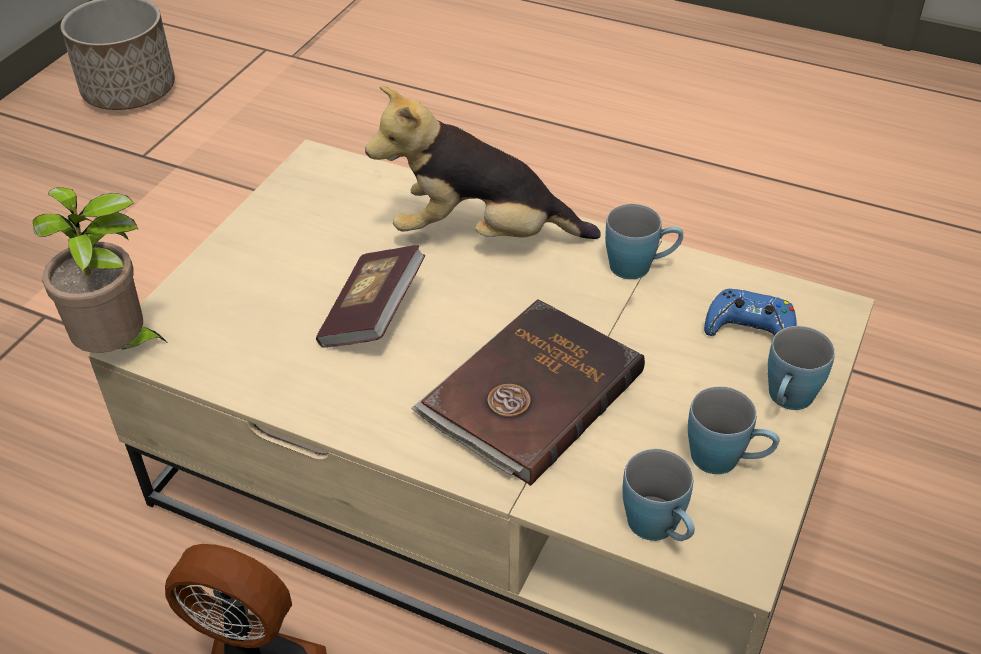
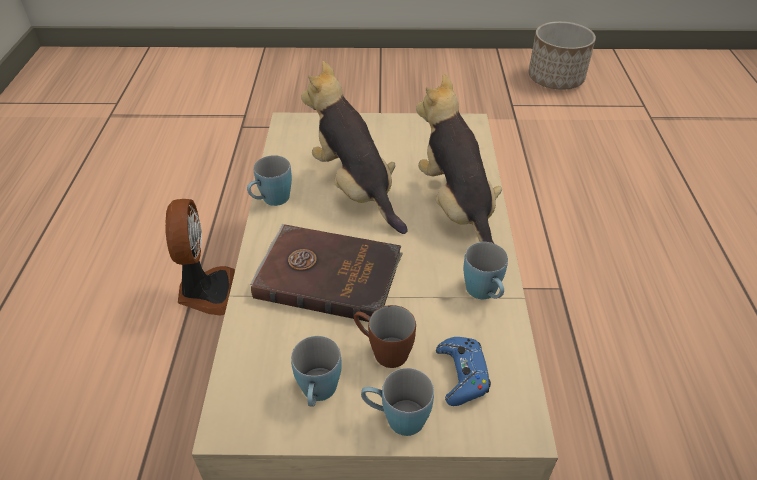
camera: 65 degrees right, 0 degrees up
(120, 350) = (280, 119): potted plant -> none
(372, 315) = (356, 189): book -> plush toy
(659, 530) = (241, 372): blue mug -> blue mug (271, 200)
(685, 381) = (383, 350): none -> brown mug

